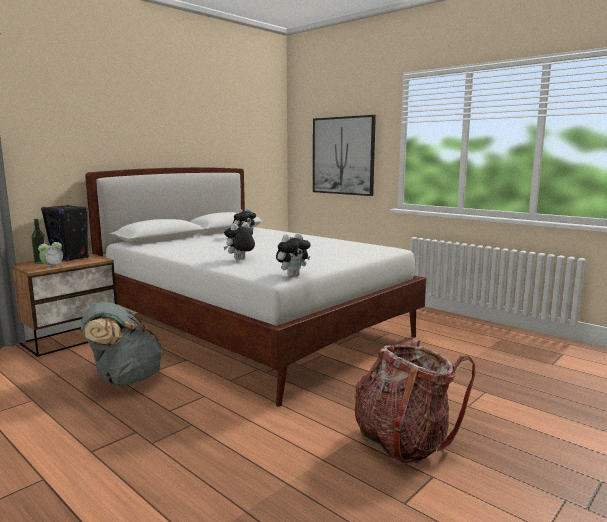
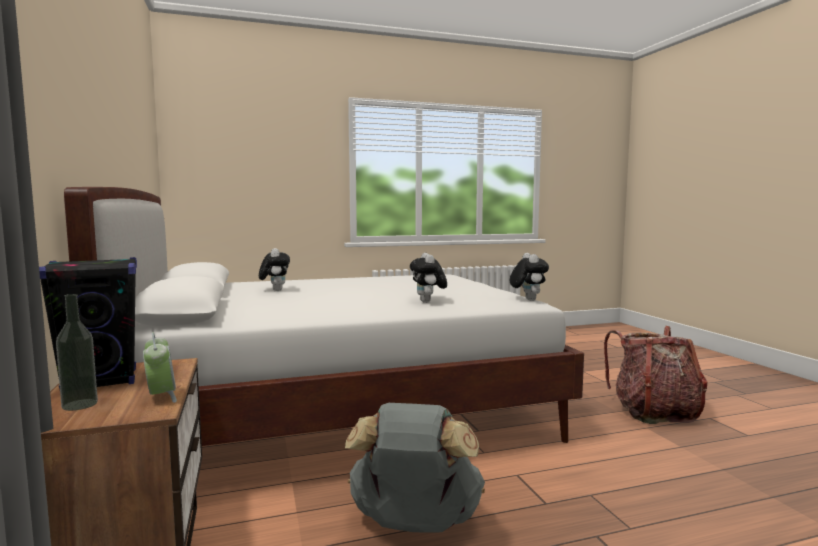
camera: 60 degrees left, 5 degrees down
(343, 156) = (269, 184): picture -> none

